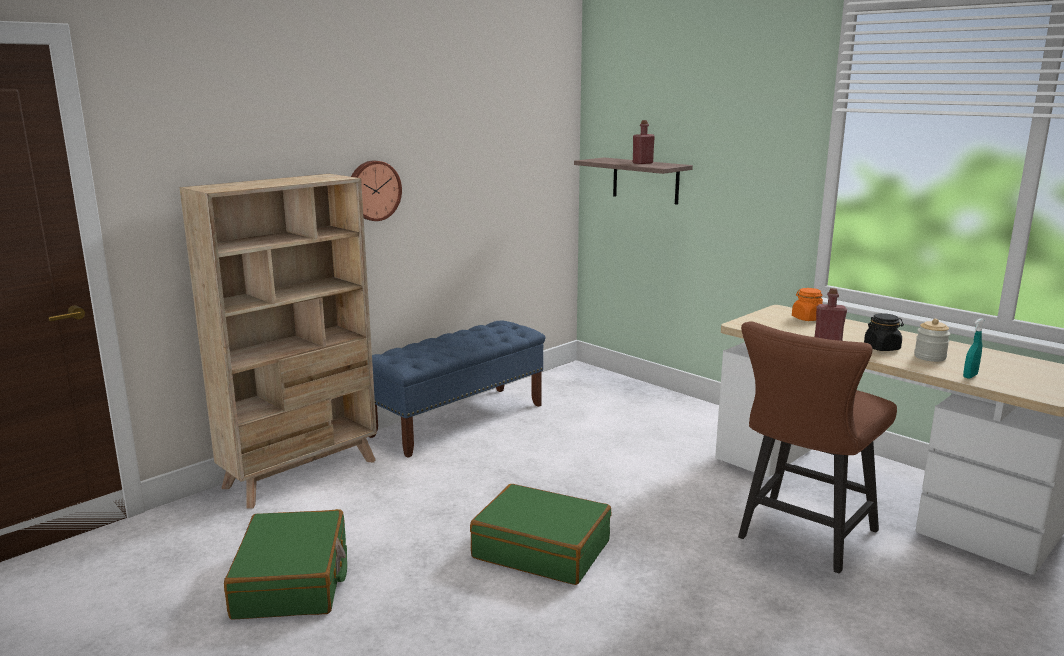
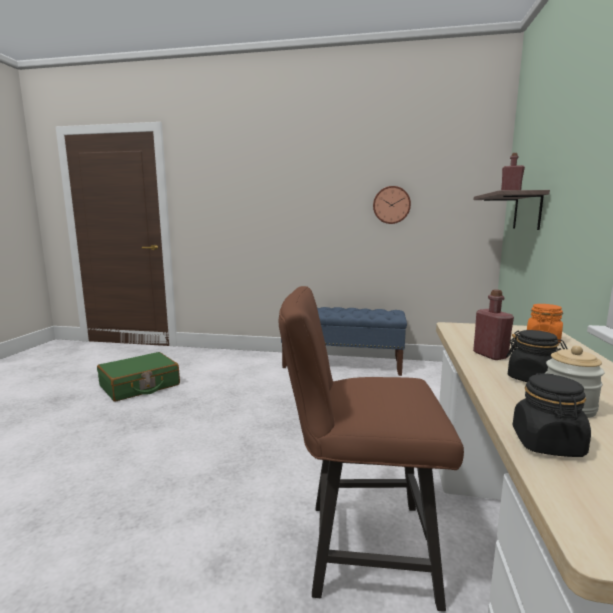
camera: 55 degrees right, 5 degrees down
(302, 474) = (237, 356): beige bookcase -> none
(373, 190) = (308, 208): wall clock -> wall clock (391, 205)
(542, 549) = (219, 432): green suitcase -> none
(970, 376) = (547, 444): turquoise spray bottle -> black jar

